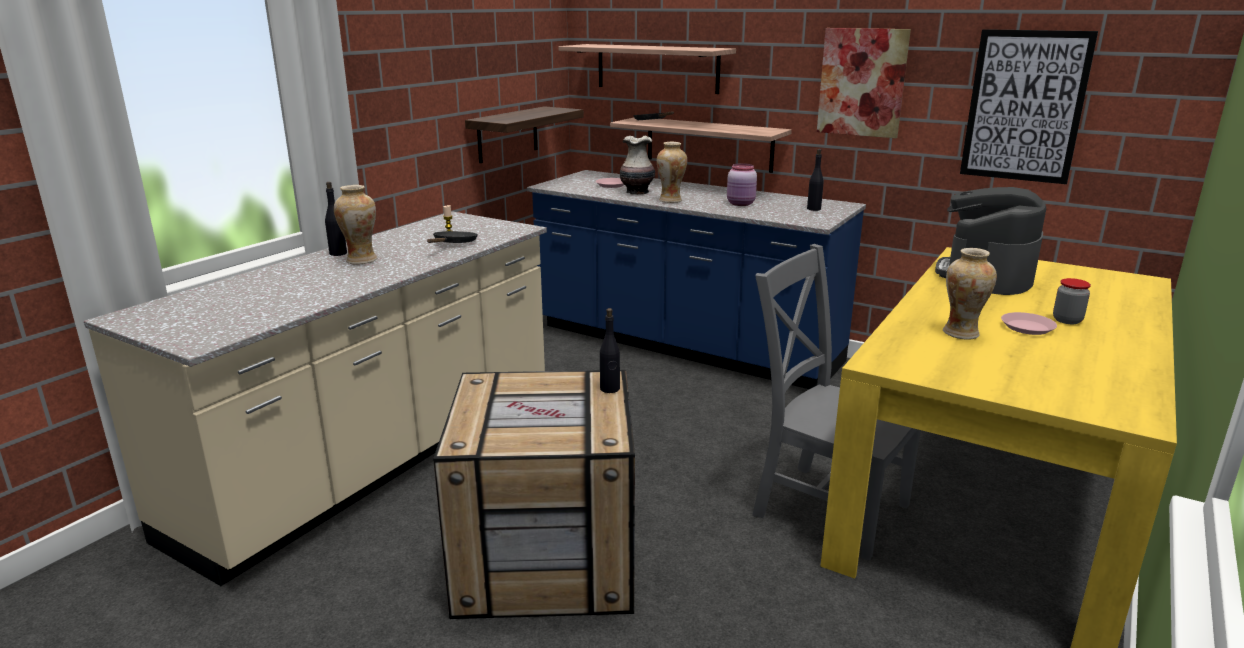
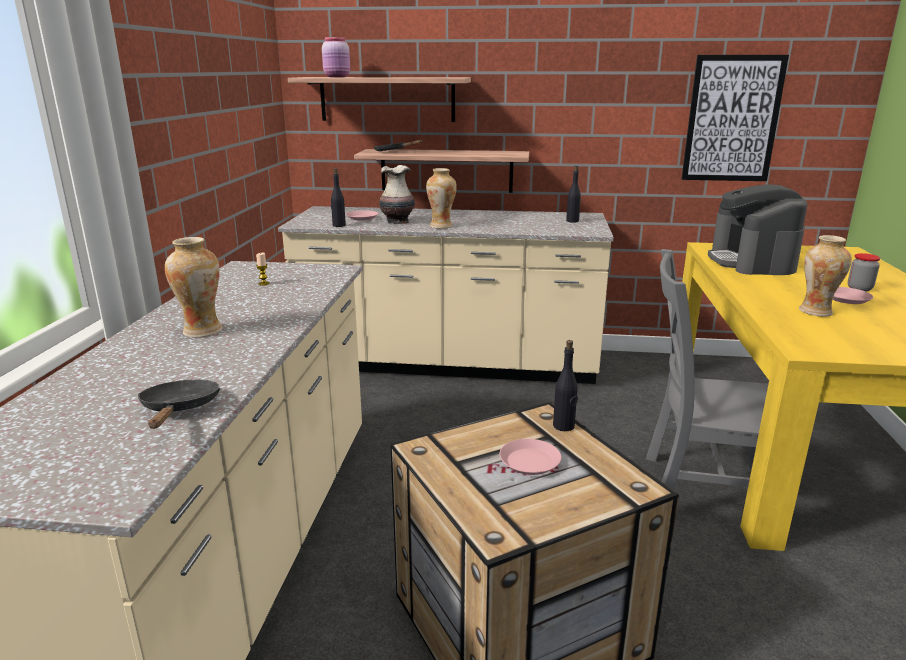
camera: 25 degrees left, 0 degrees up
(338, 253) = (158, 327): black bottle -> black bottle (339, 225)
(453, 244) = (289, 296): black frying pan -> black frying pan (179, 409)
(507, 134) = (249, 173): shelf -> none
(548, 406) = (530, 462): none -> pink plate
(684, 345) = (448, 364): blue counter -> beige counter
(741, 204) = (507, 223): pink jar -> pink jar (337, 77)
(862, 82) = (594, 105): picture -> none

